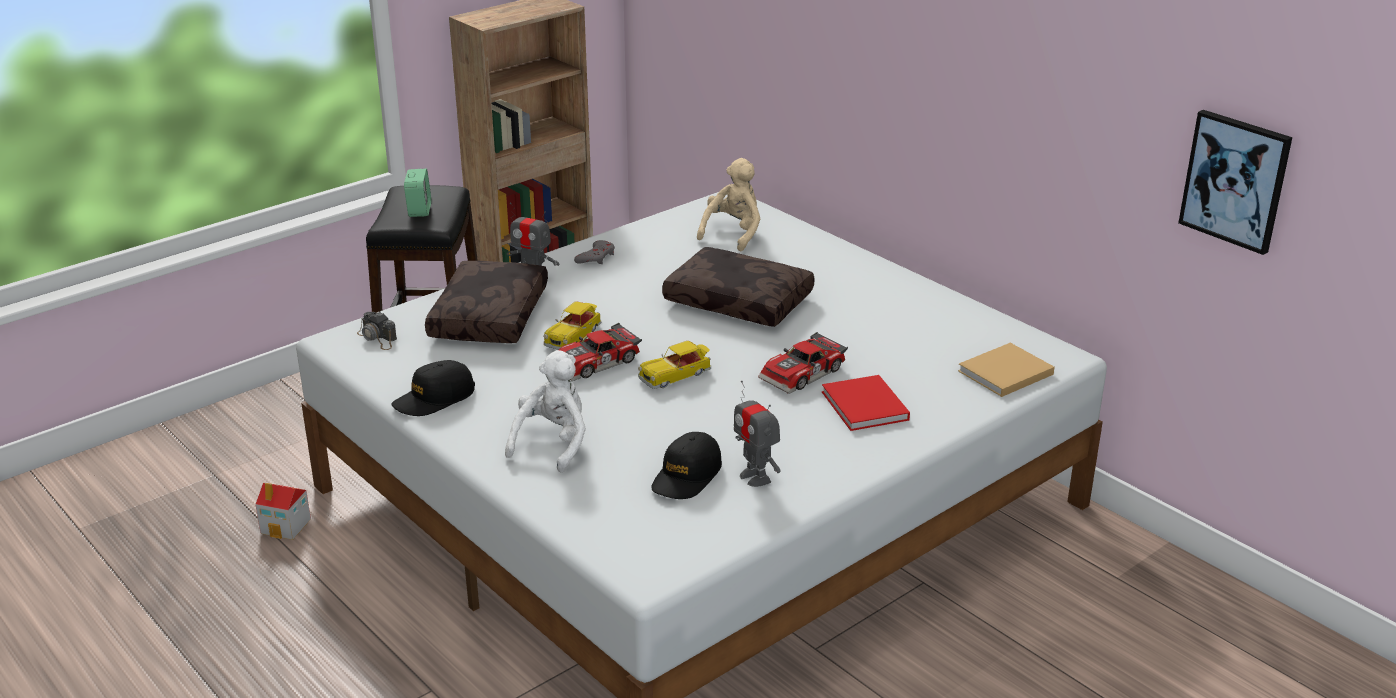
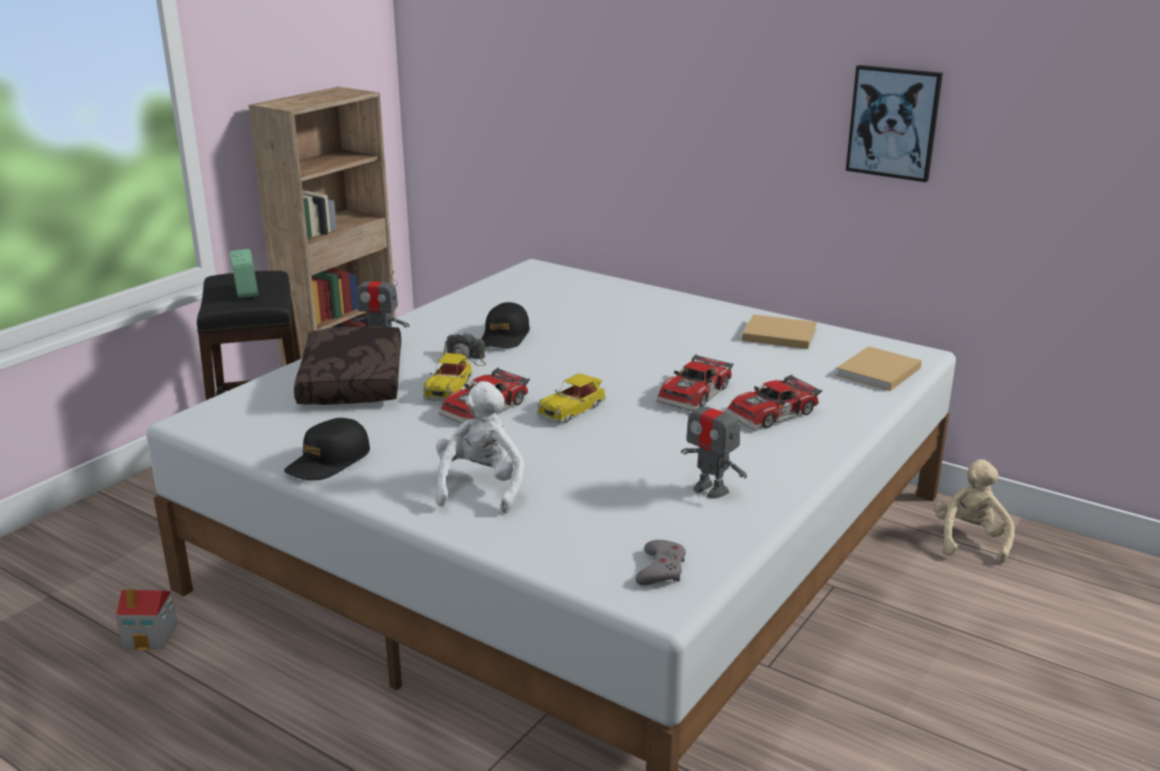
camera: 15 degrees left, 5 degrees down
(378, 338) = (239, 413): camera -> camera (466, 358)
(596, 257) = (435, 321): grey game controller -> grey game controller (661, 569)
(687, 476) = (640, 498): black cap -> black cap (505, 337)
(733, 233) = (555, 291): beige plush toy -> beige plush toy (969, 540)
(740, 301) = (596, 342): brown pillow -> none
(865, 407) = (774, 414): red book -> toy car
(929, 314) = (777, 334): none -> beige book
(1235, 180) = (1087, 156): picture -> picture (893, 122)

